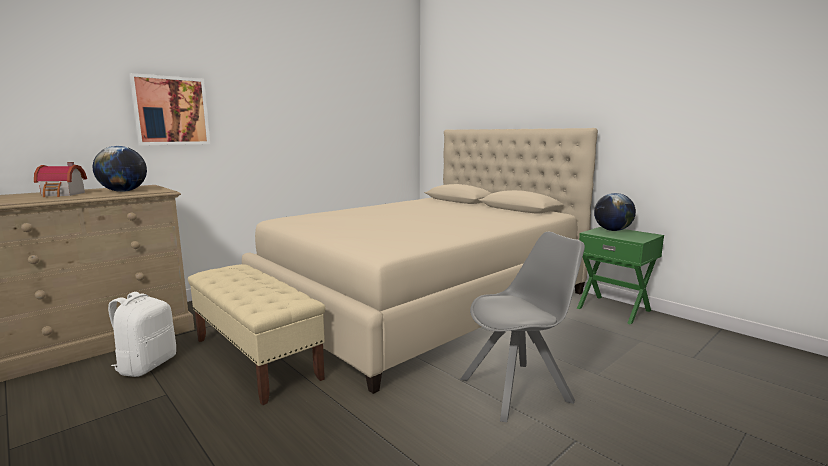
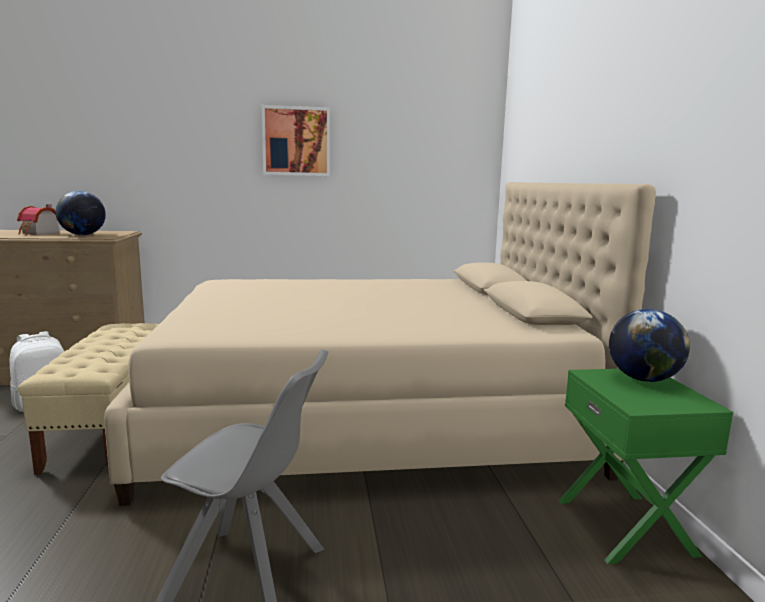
camera: 35 degrees right, 0 degrees up
(171, 111) = (161, 157): picture -> picture (296, 141)

